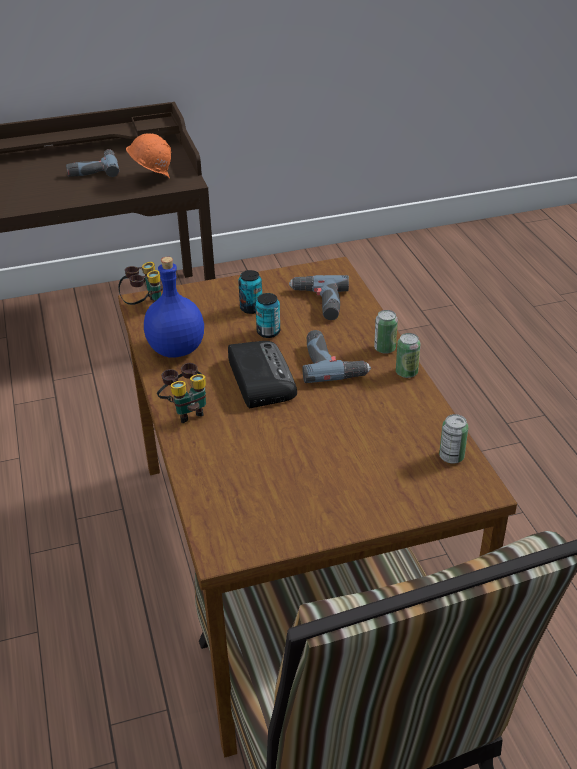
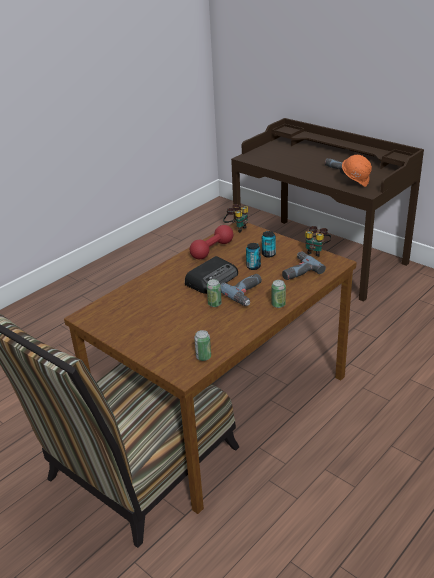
camera: 60 degrees right, 5 degrees down
(177, 349) = (212, 250): blue bottle -> red dumbbell
(186, 410) = (169, 271): binoculars -> binoculars (316, 251)
(406, 372) = (263, 319): can -> can (214, 304)

